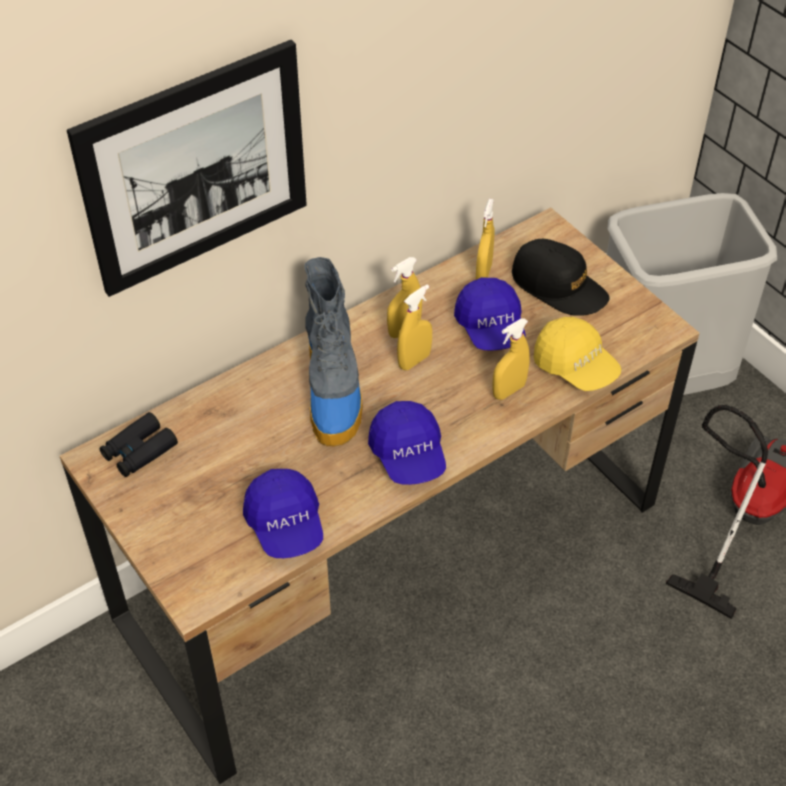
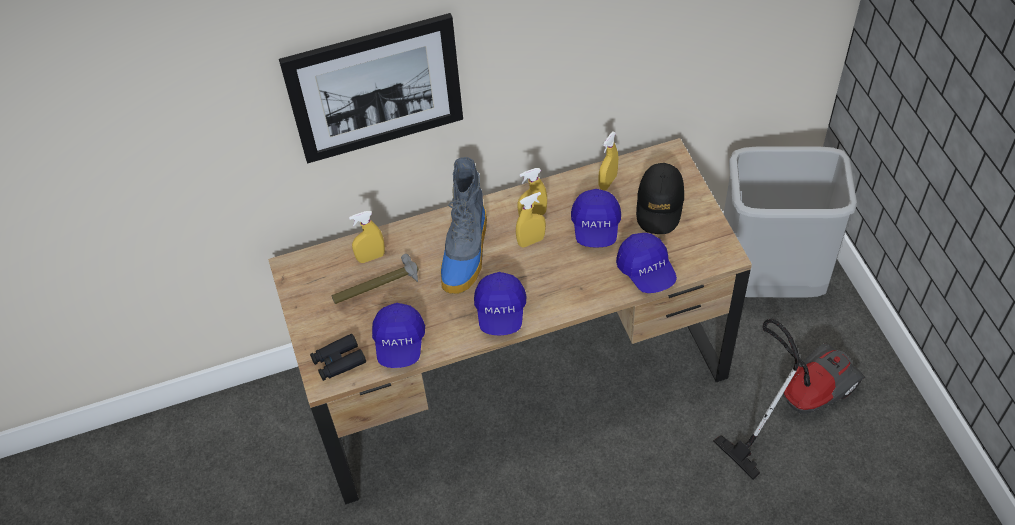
camera: 20 degrees right, 5 degrees up
(139, 451) = (320, 267): black binoculars -> black binoculars (338, 361)
(226, 459) = (376, 287): none -> hammer
(508, 390) = (590, 279): yellow spray bottle -> yellow spray bottle (371, 257)
(559, 286) = (660, 204): black cap -> black cap turned 45 degrees clockwise
(575, 367) = (646, 271): yellow cap -> blue cap

